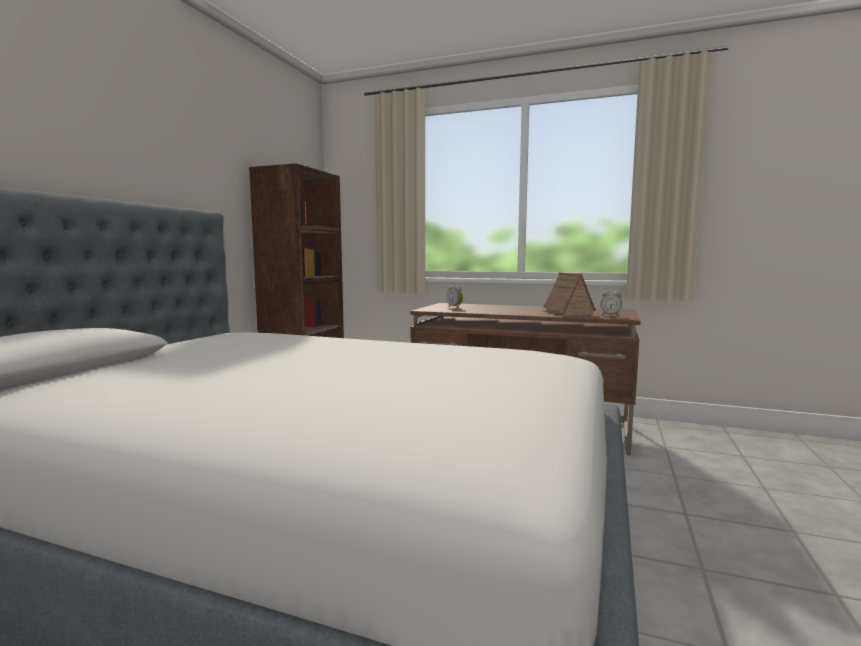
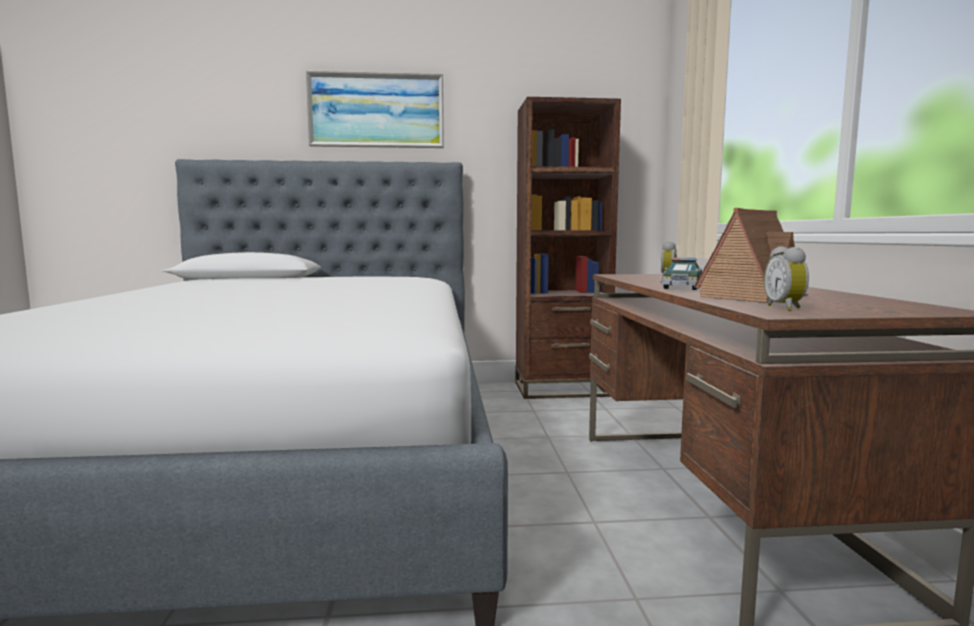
camera: 65 degrees right, 0 degrees up
(125, 139) = (376, 110): none -> picture
(516, 312) = (682, 287): none -> toy car

